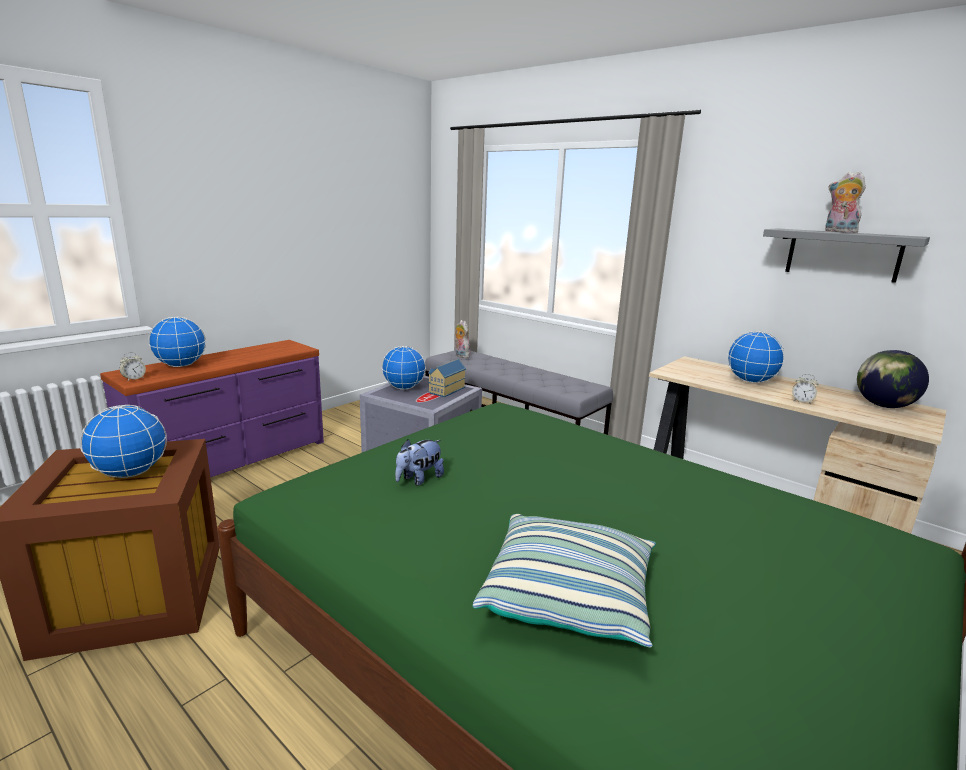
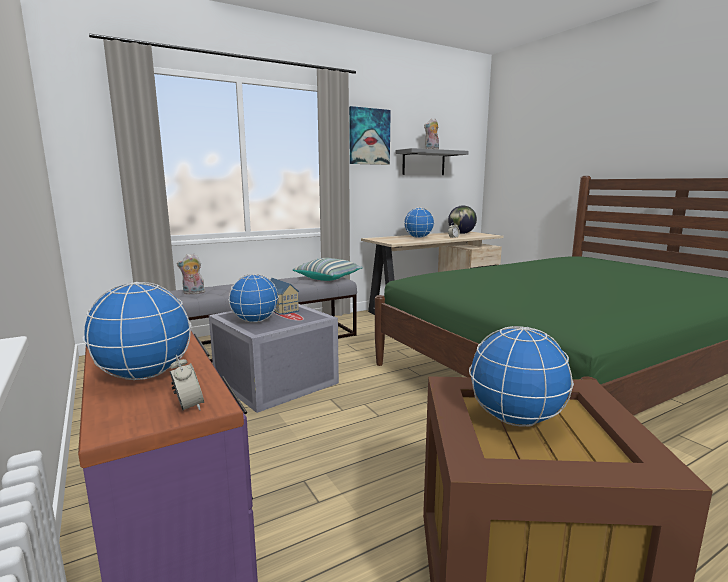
camera: 70 degrees left, 5 degrees down
(419, 479) = (559, 296): plush toy -> none
(568, 596) = (669, 286): pillow -> pillow (328, 278)
(727, 206) = (369, 136): none -> picture

